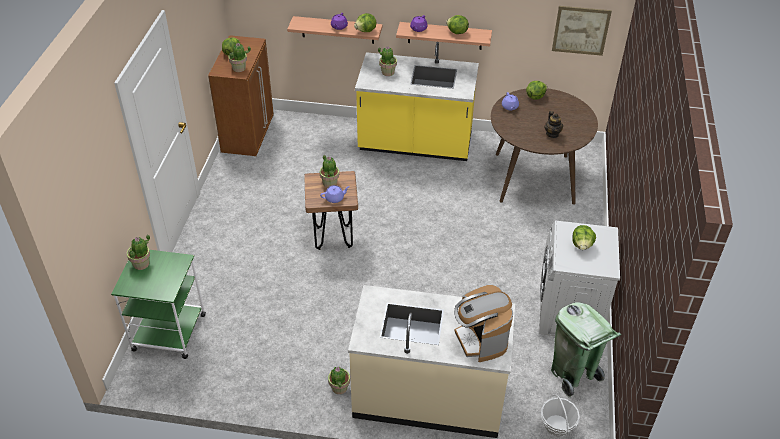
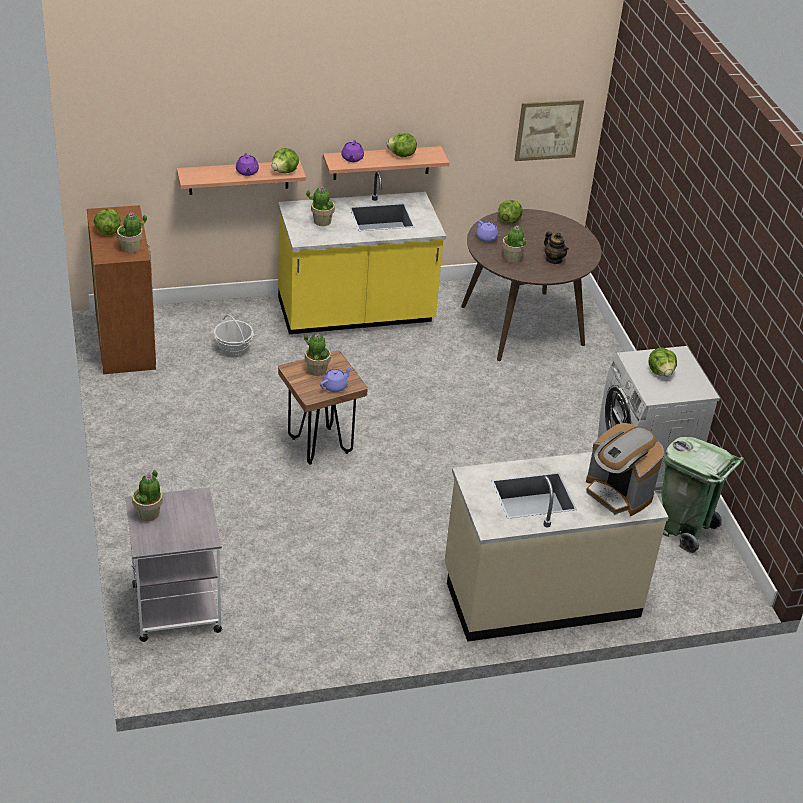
camera: 25 degrees left, 5 degrees down
(169, 331) = (176, 606): green cart -> grey cart
(339, 388) = (432, 613): potted plant -> potted plant (512, 257)
(557, 425) = (696, 586): basket -> basket (233, 349)

